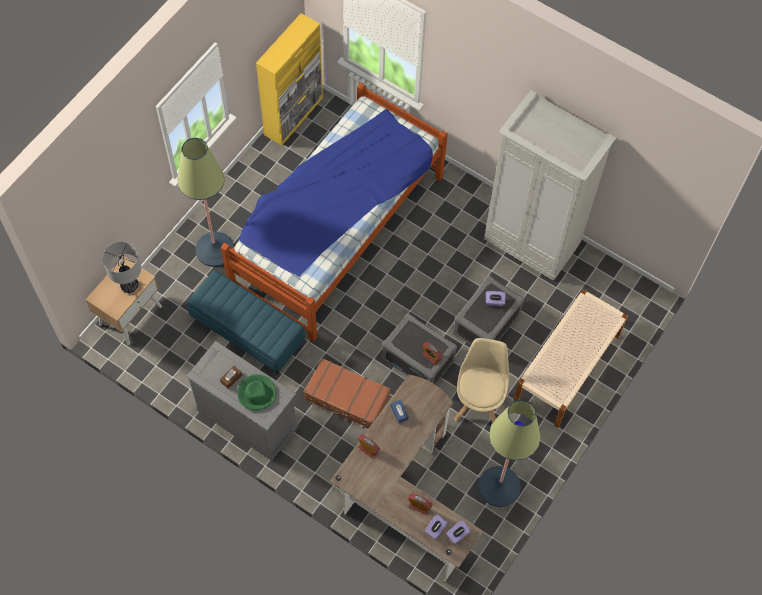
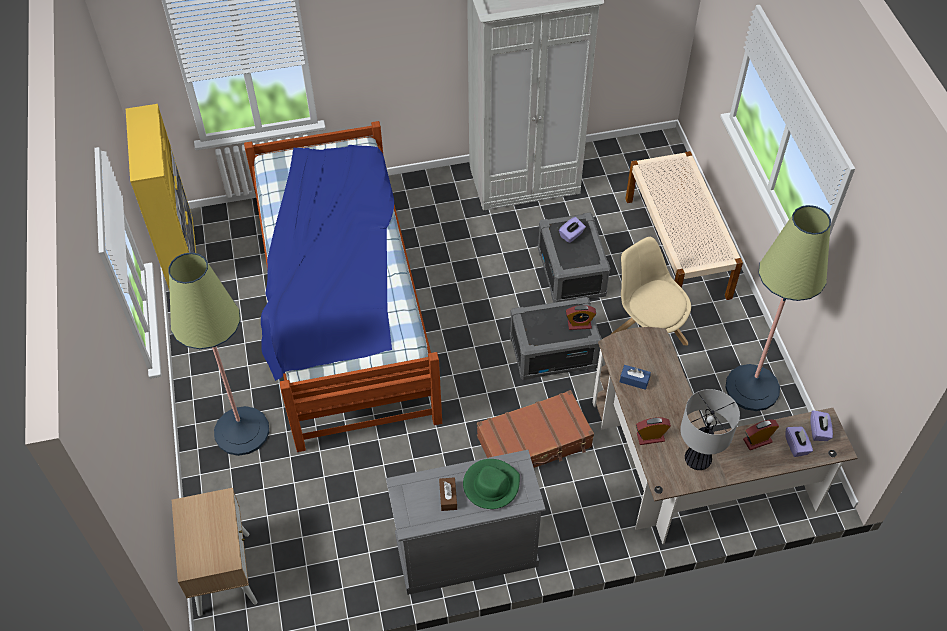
camera: 45 degrees left, 10 degrees down
(130, 286) = (215, 522): table lamp -> table lamp (698, 460)
(248, 332) = (369, 473): blue ottoman -> none

